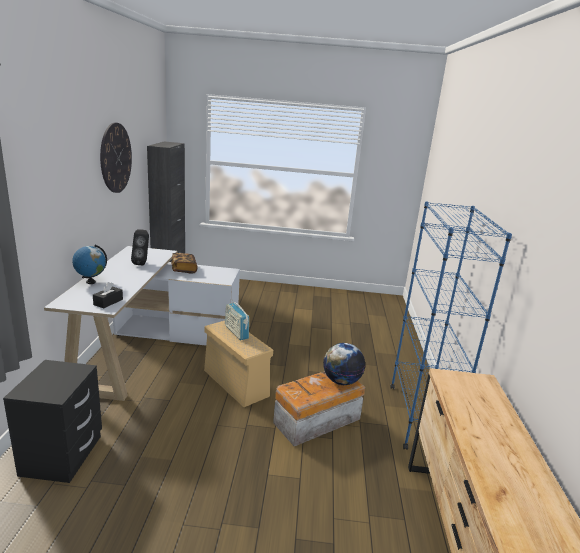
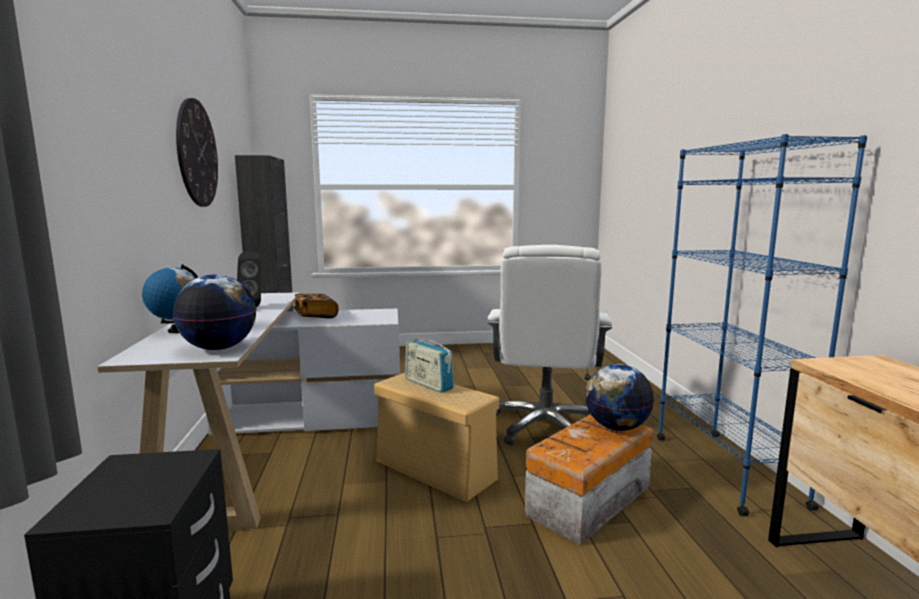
camera: 10 degrees left, 10 degrees down
(108, 302) = (219, 348): black tissue box -> globe
(321, 364) = (545, 426): none -> white office chair

